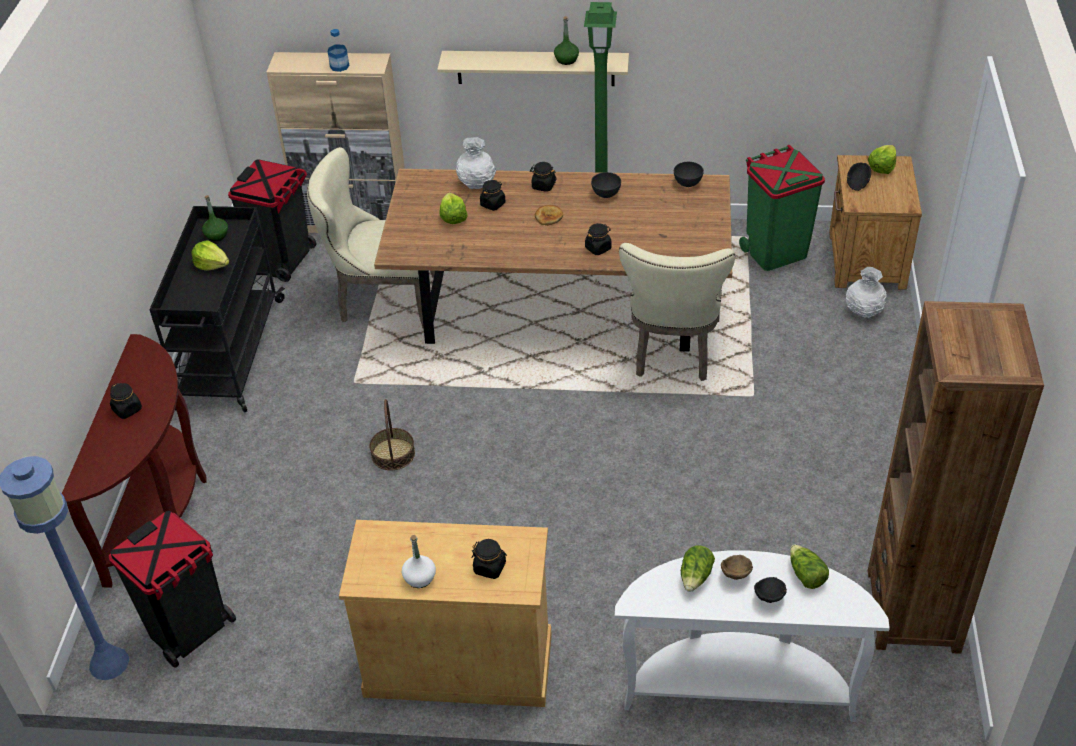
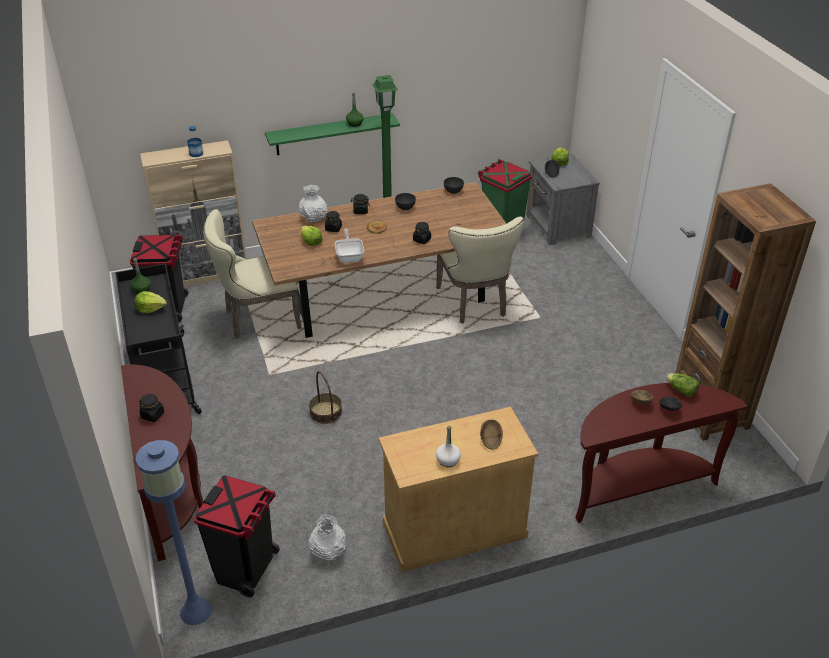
camera: 25 degrees left, 5 degrees down
(489, 250) = (349, 256): none -> frying pan
(490, 567) = (490, 440): black jar -> brown bowl
(535, 68) = (330, 134): beige shelf -> green shelf
(696, 577) = (618, 410): lettuce -> none
(738, 686) = (638, 486): white console table -> brown console table
(864, 311) = (574, 254): white vase -> white vase (329, 552)
(865, 261) = (557, 226): brown nightstand -> grey nightstand

